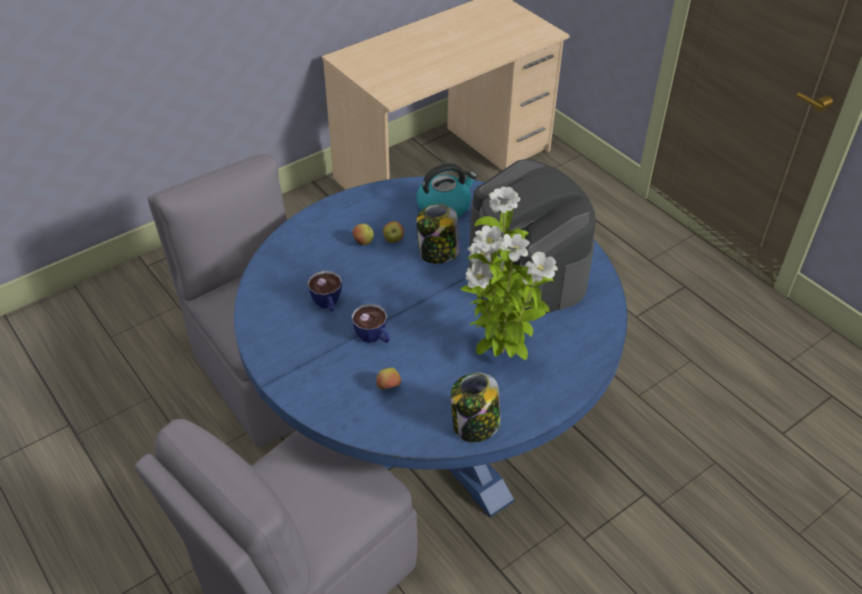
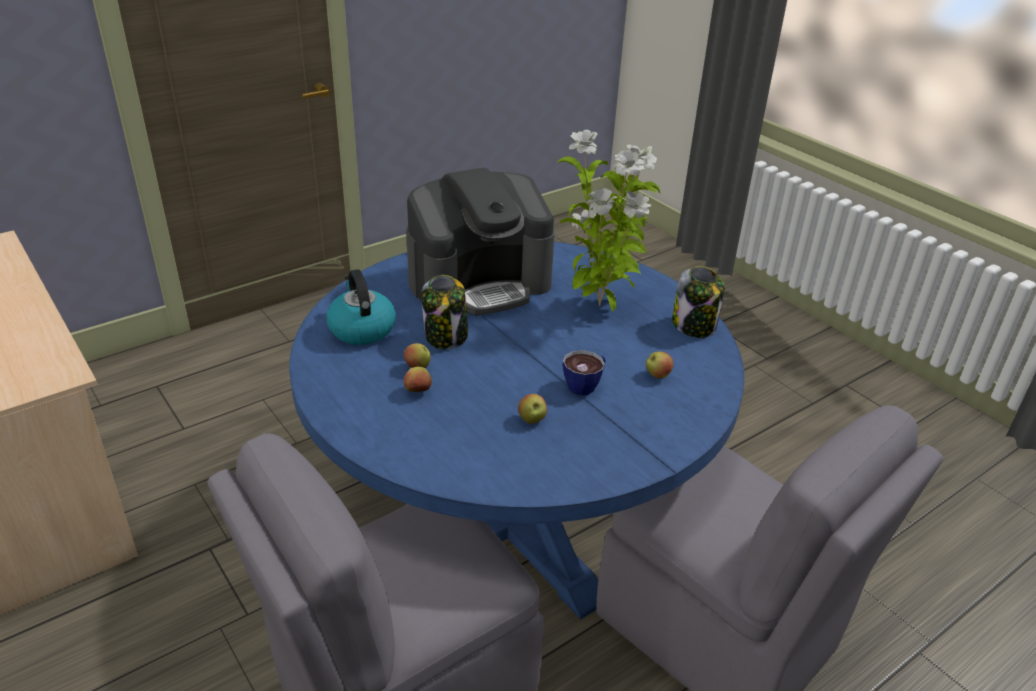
camera: 90 degrees left, 10 degrees down
(328, 304) = (532, 420): cup -> apple

